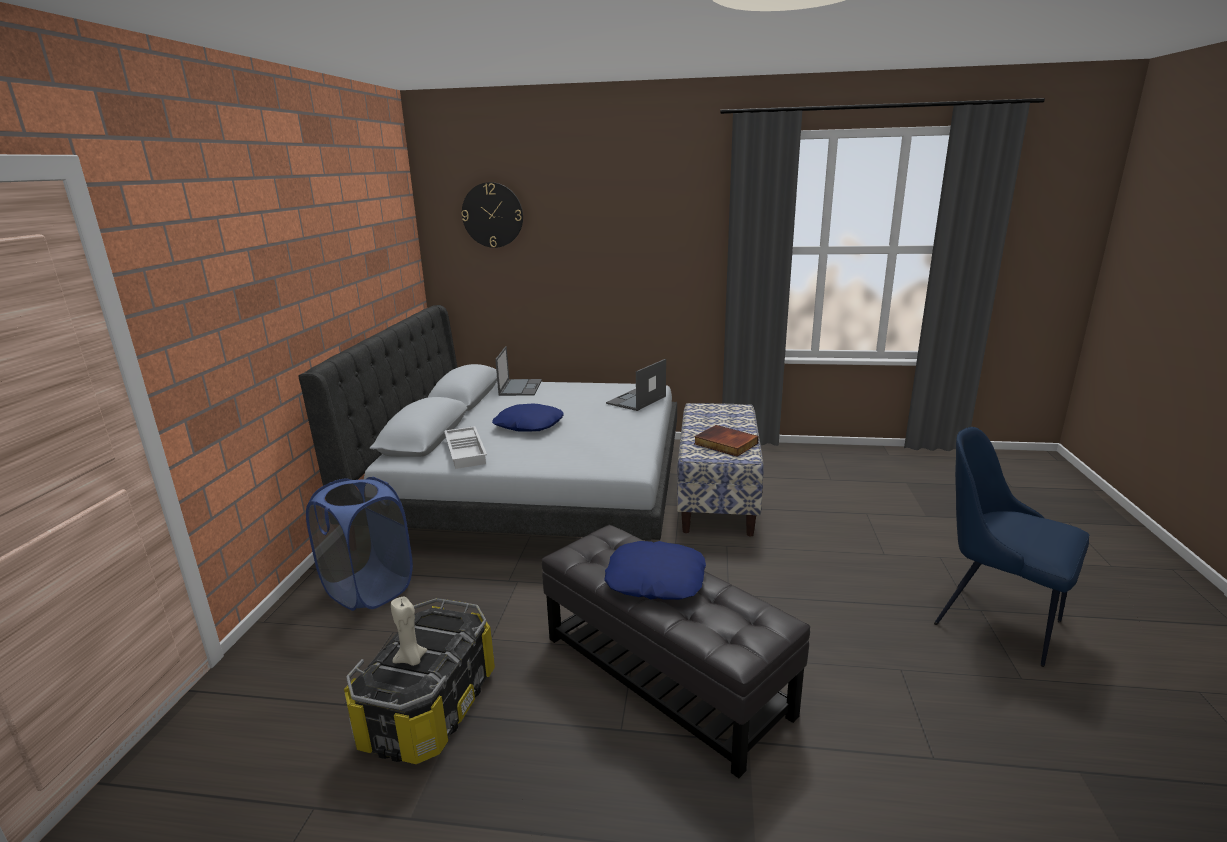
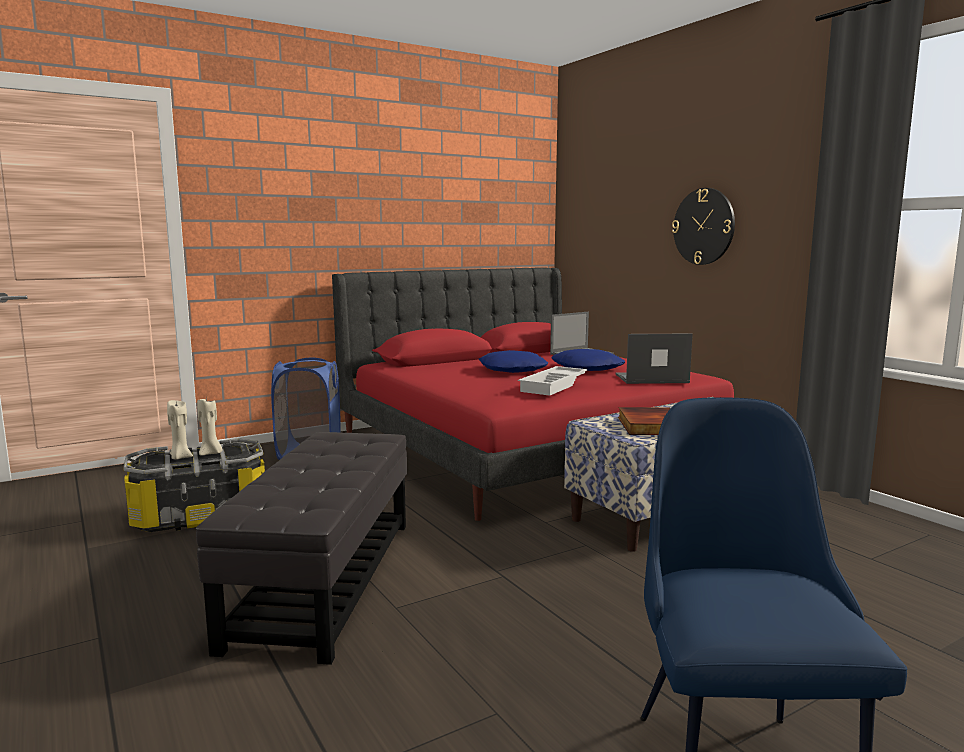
camera: 50 degrees right, 10 degrees down
(427, 636) = (211, 453): none -> beige candle
(467, 451) = (429, 371): white tray -> white tray (554, 386)
(492, 215) = (606, 177): wall clock -> wall clock (704, 226)
(530, 489) = (525, 448): grey bed -> red bed
(655, 579) = (326, 463): blue pillow -> blue pillow (587, 368)

